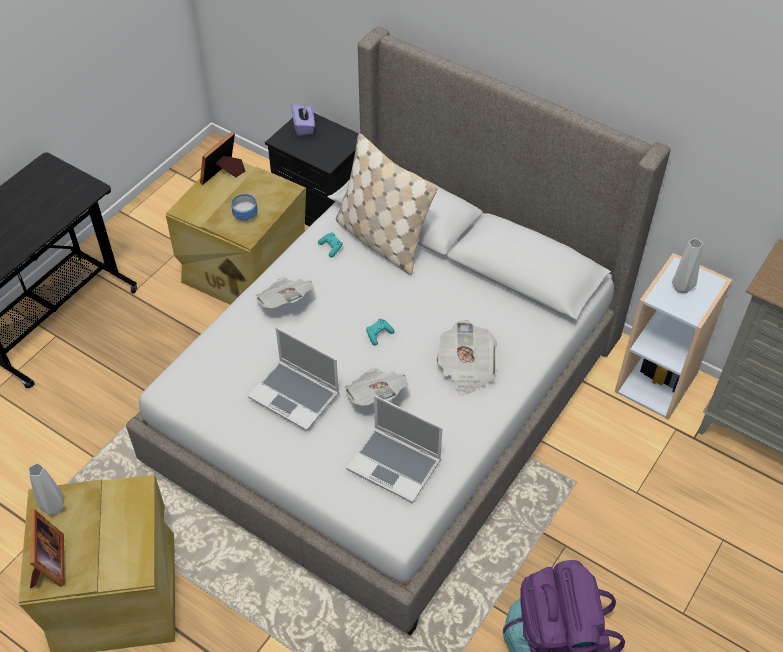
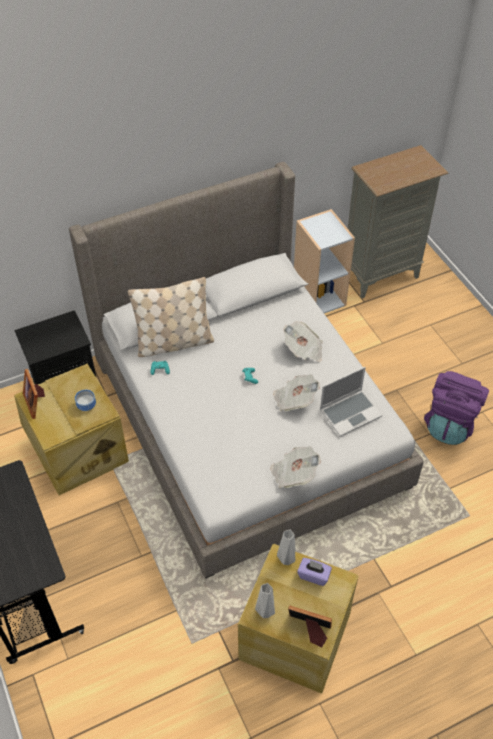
camera: 60 degrees left, 0 degrees up
(285, 302) = (188, 413): newspaper -> newspaper (293, 474)
(295, 396) = (270, 438): laptop -> none
(304, 127) = (34, 337): purple tissue box -> purple tissue box (314, 575)
(680, 287) = (322, 230): grey vase -> grey vase (285, 559)

